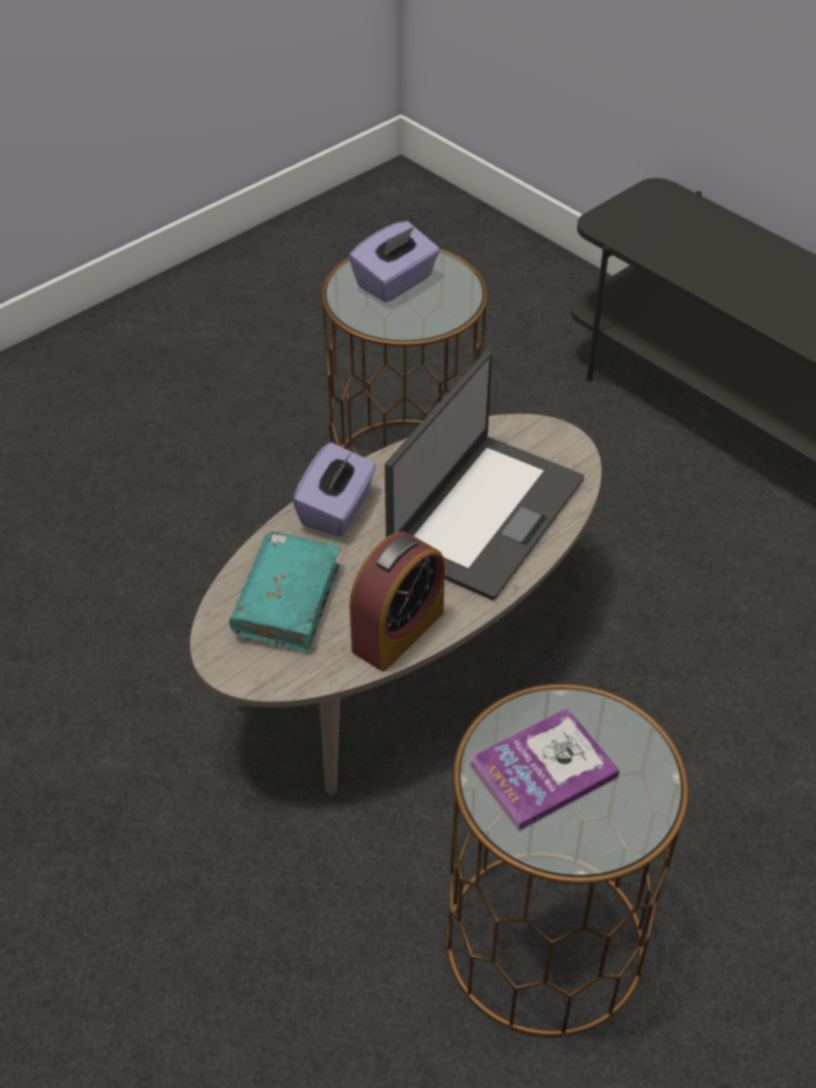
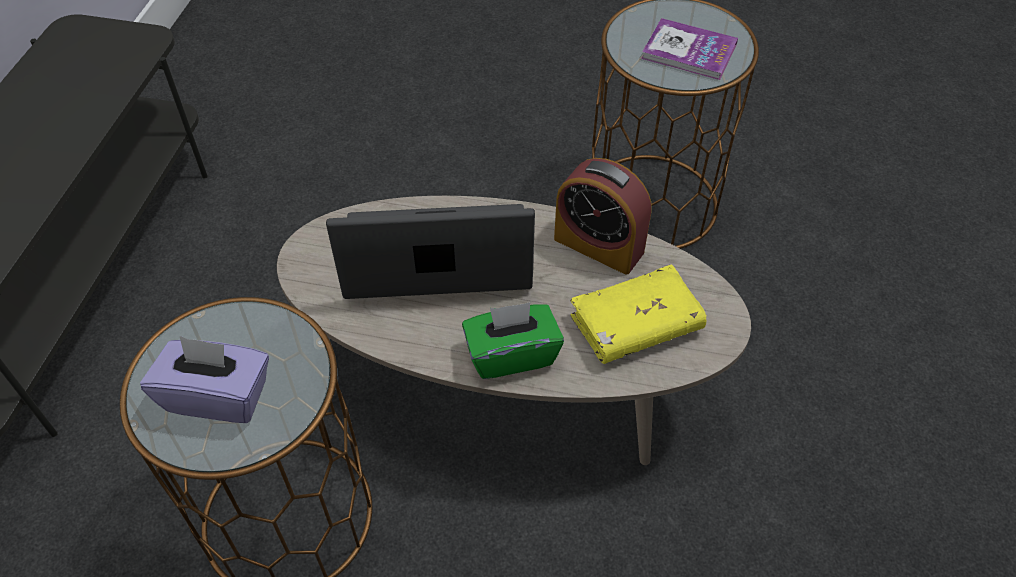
camera: 125 degrees left, 5 degrees up
(287, 602) = (635, 325): turquoise book -> yellow book
(337, 509) = (511, 354): purple tissue box -> green tissue box
(398, 631) = (598, 245): alarm clock -> alarm clock turned 150 degrees counterclockwise

